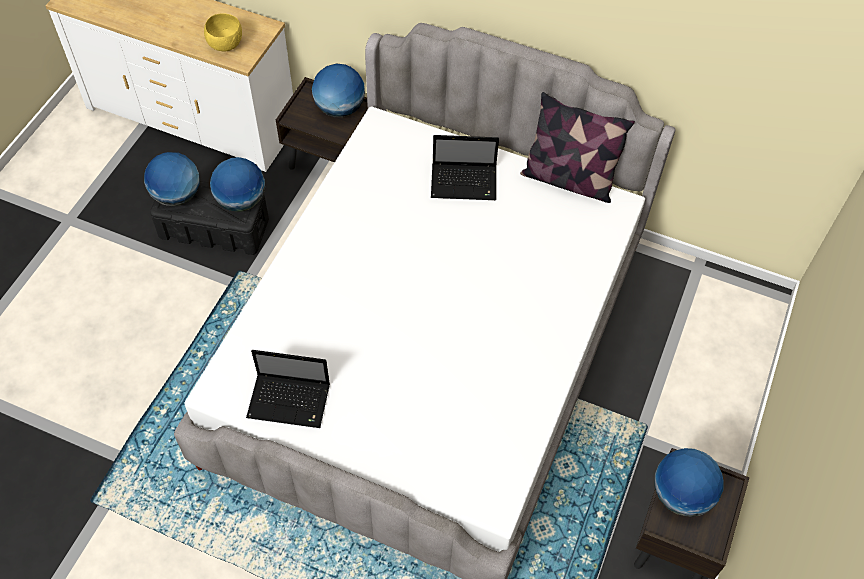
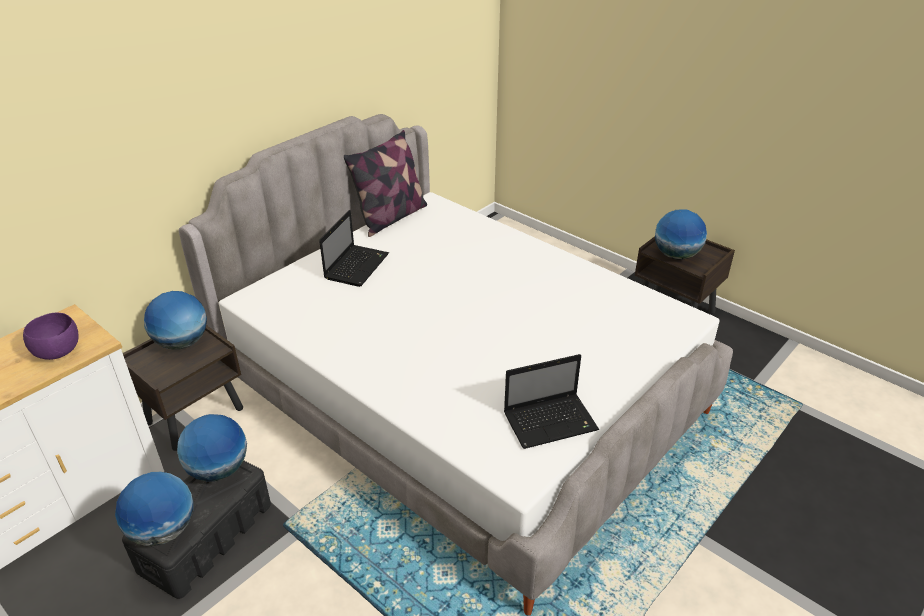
camera: 70 degrees left, 20 degrees down
(226, 44) = (58, 351): yellow bowl -> purple bowl
(291, 401) = (551, 421): laptop -> laptop turned 45 degrees clockwise

